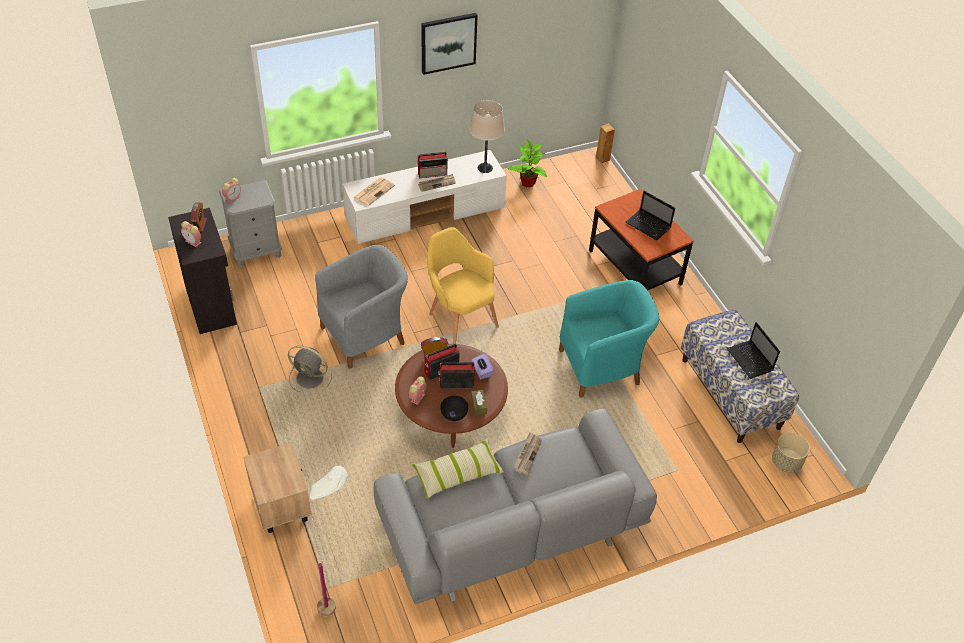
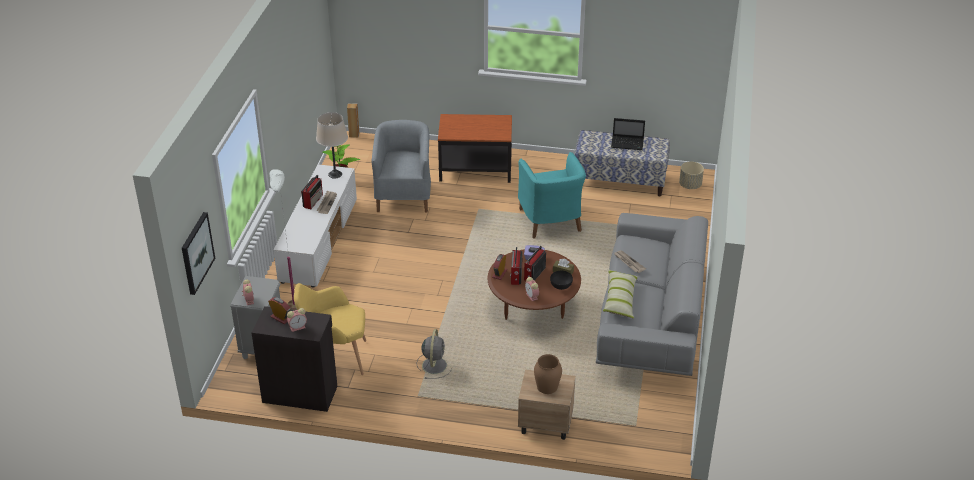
camera: 55 degrees left, 10 degrees down
(275, 472) = (547, 386): none -> brown vase
(311, 378) = (434, 365): grey fan -> grey fan turned 45 degrees counterclockwise
(338, 598) = (648, 423): white floor lamp -> white floor lamp (292, 301)
(366, 334) = (416, 319): grey armchair -> grey armchair (404, 195)
(374, 191) = (301, 236): newspaper -> none
(448, 42) = (280, 85): picture -> picture (196, 253)
(459, 318) = (445, 267): yellow armchair -> yellow armchair (335, 358)
(602, 366) = (551, 222): turquoise armchair -> turquoise armchair turned 150 degrees clockwise
(649, 226) = (480, 126): laptop -> none

